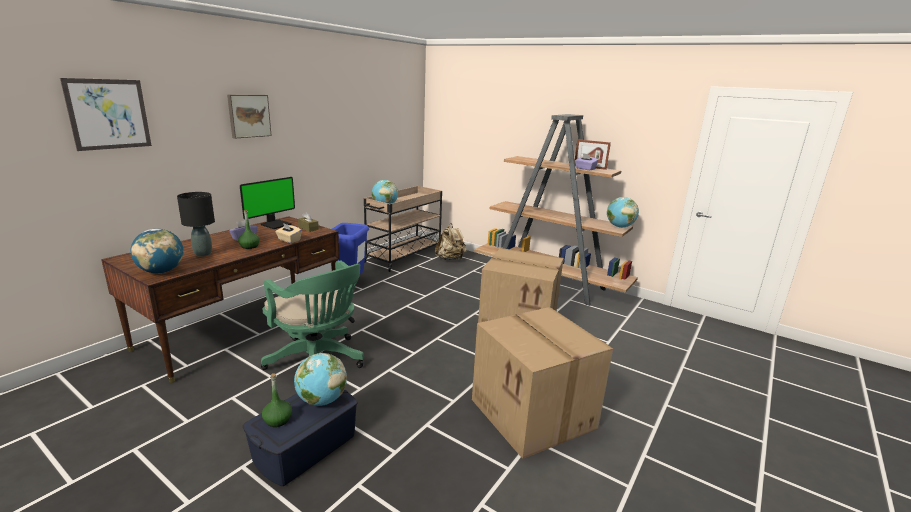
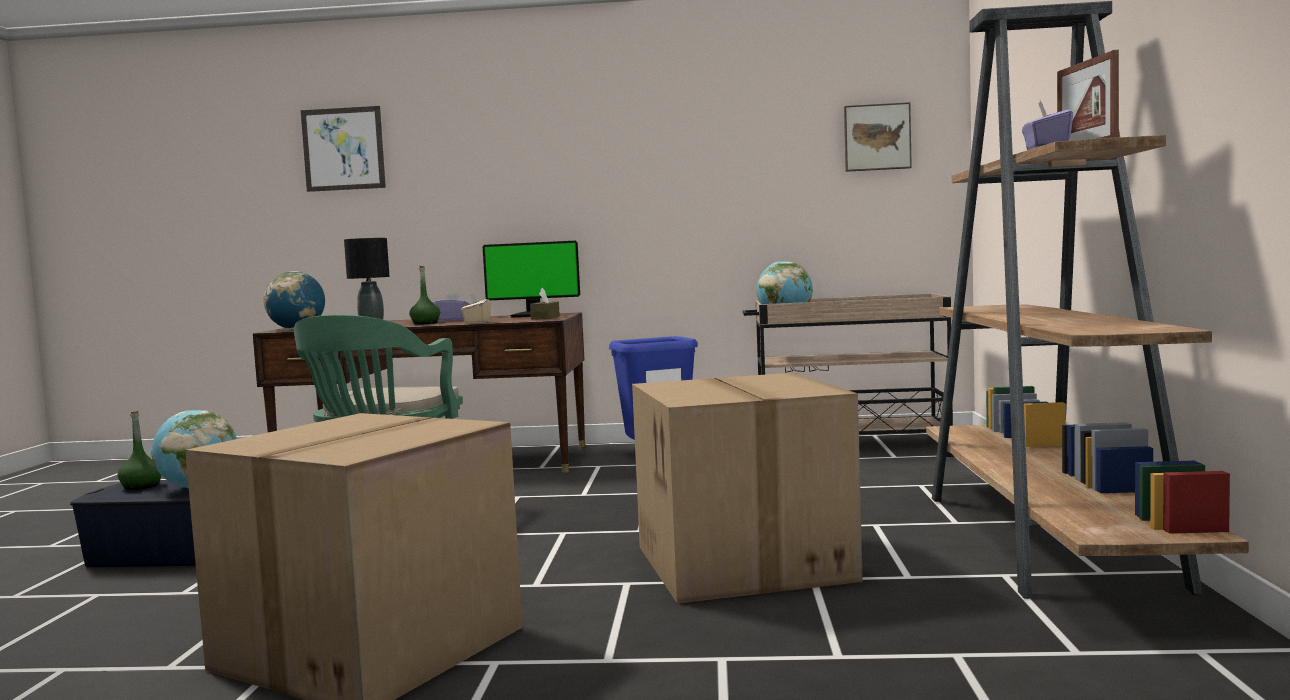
camera: 60 degrees right, 15 degrees down
(248, 116) = (525, 146): picture -> picture (876, 137)
(450, 259) = (928, 463): beige backpack -> none
(619, 227) = (1140, 329): globe -> none

